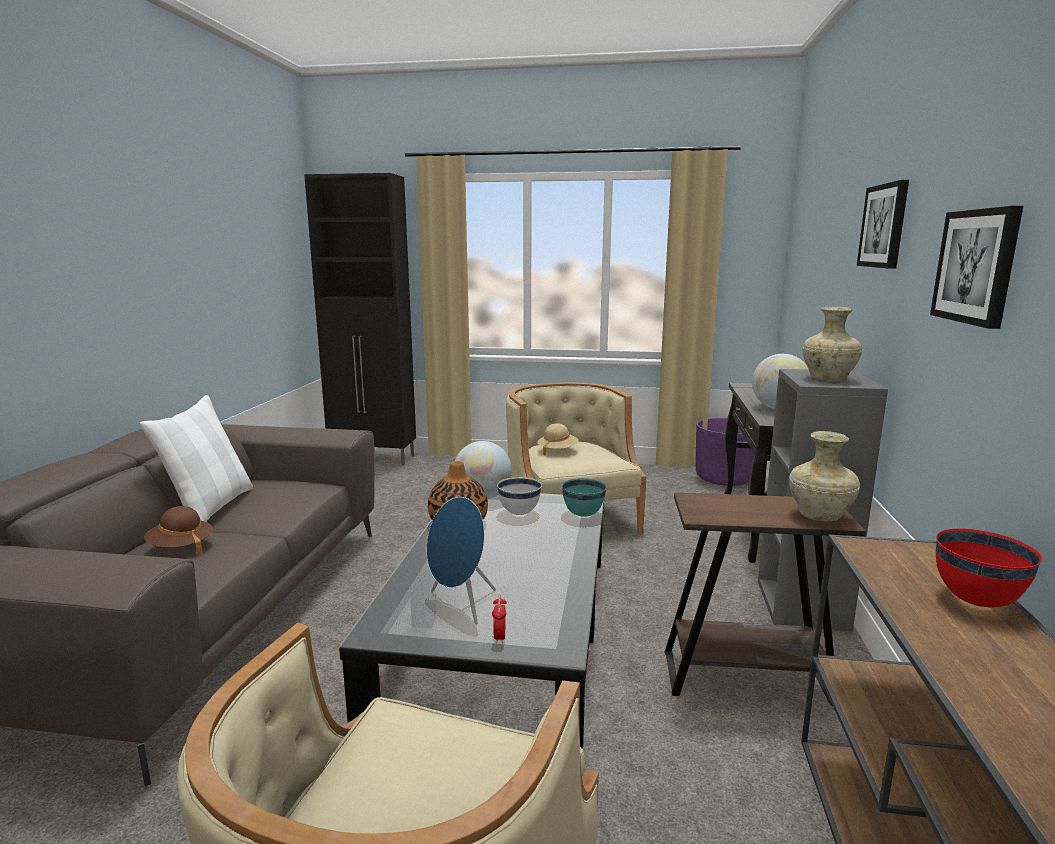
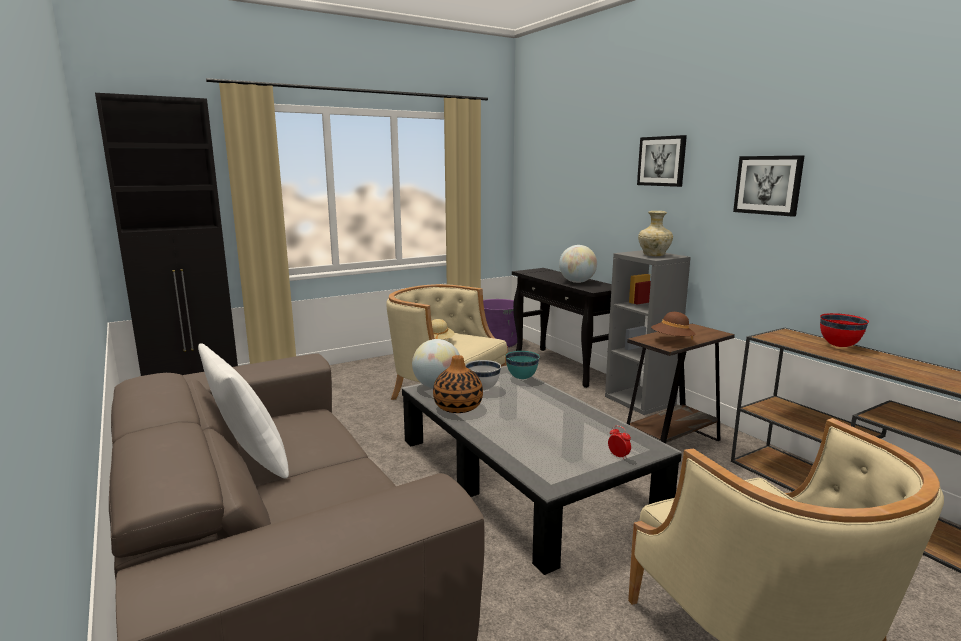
camera: 40 degrees left, 0 degrees up
(181, 547) = (310, 492): brown hat -> brown hat (672, 340)
(460, 604) = (564, 449): blue speaker -> none
(818, 516) = (706, 332): beige vase -> none

